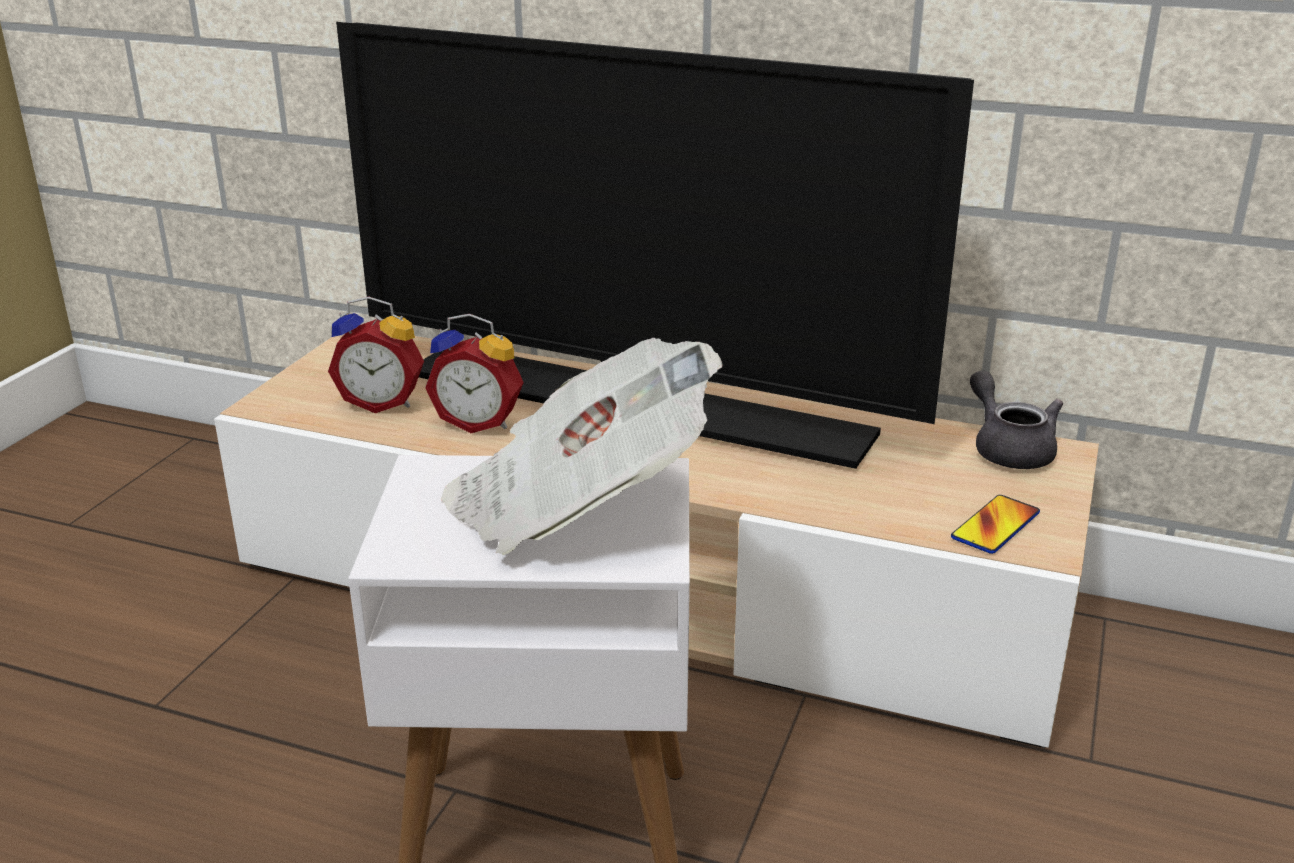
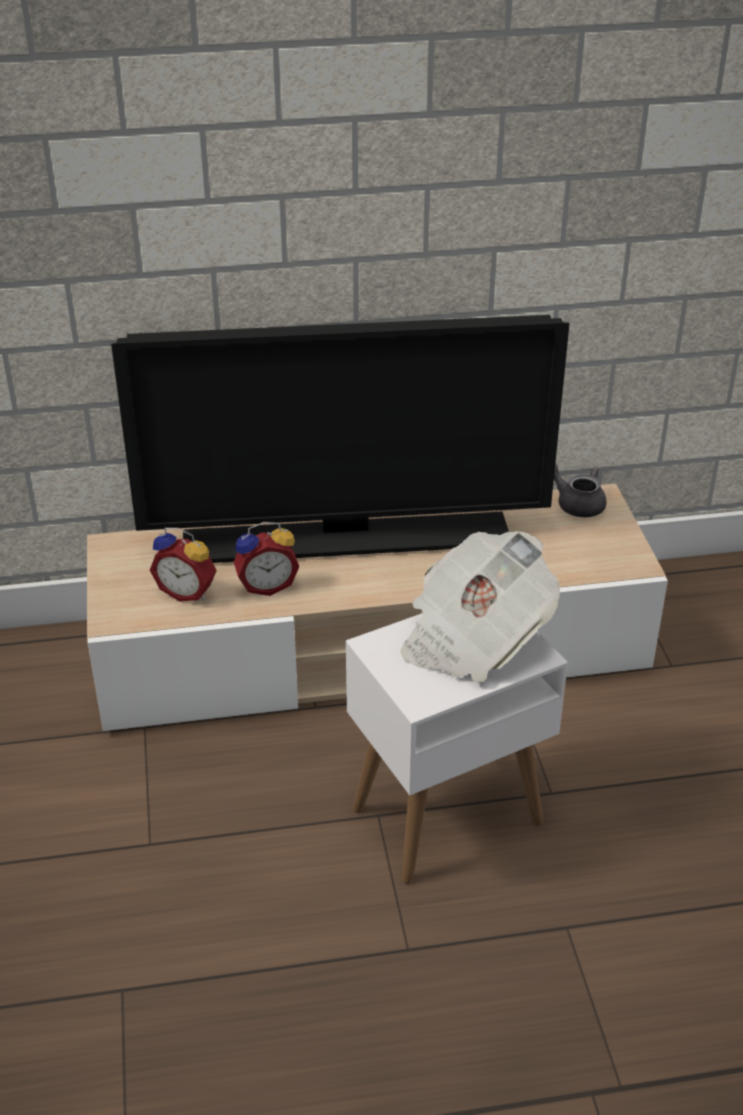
camera: 30 degrees left, 10 degrees up
(382, 402) = (188, 591): alarm clock -> alarm clock turned 45 degrees clockwise
(995, 526) = (606, 558): phone -> none

